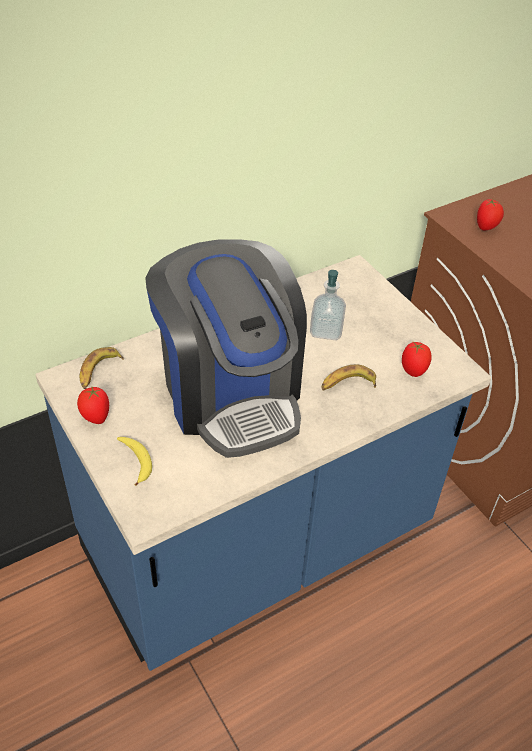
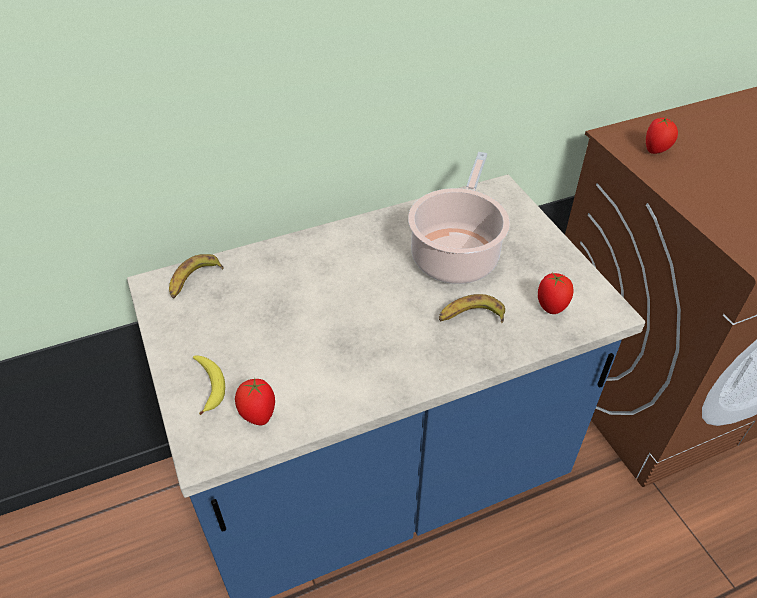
camera: 10 degrees right, 0 degrees up
(95, 417) = (177, 330): tomato -> tomato (258, 414)
(230, 392) = (334, 315): coffee machine -> none
(326, 331) = (456, 254): soap dispenser -> cooking pot

